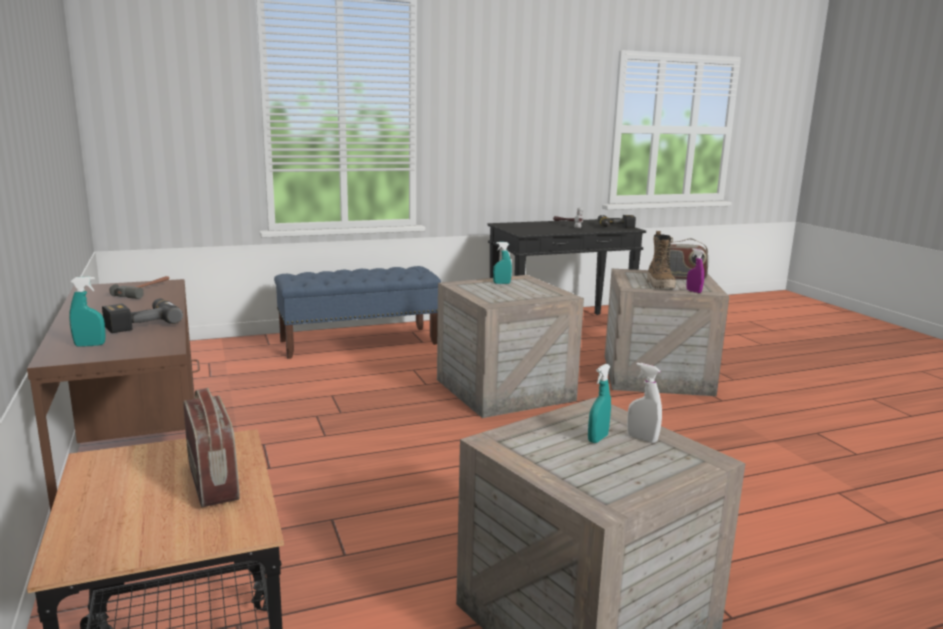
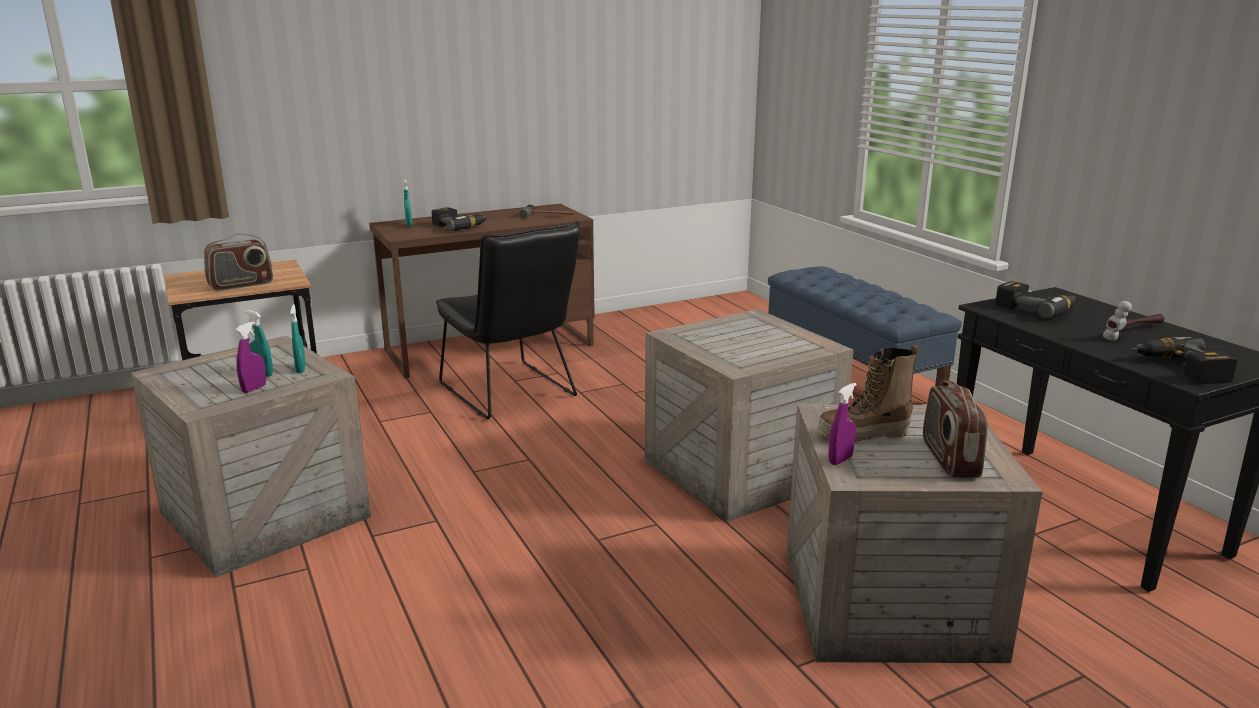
camera: 85 degrees right, 5 degrees up
(307, 470) = (512, 393): none -> black chair
(501, 283) = (779, 336): turquoise spray bottle -> turquoise spray bottle (301, 369)
(528, 229) = (1036, 308): none -> power drill
(642, 439) = (254, 388): white spray bottle -> purple spray bottle

